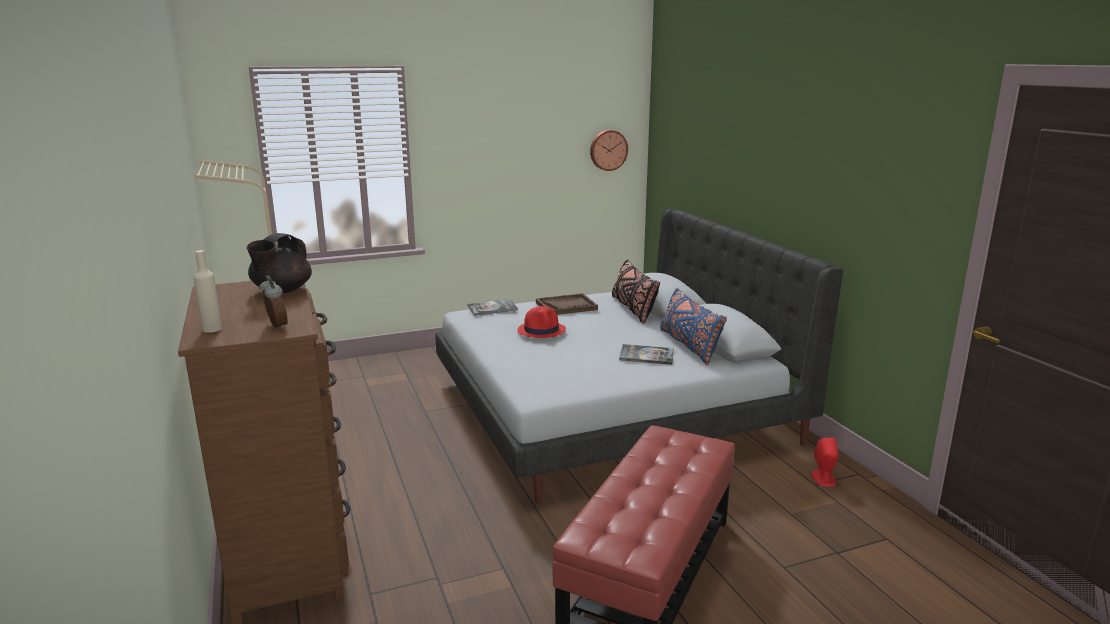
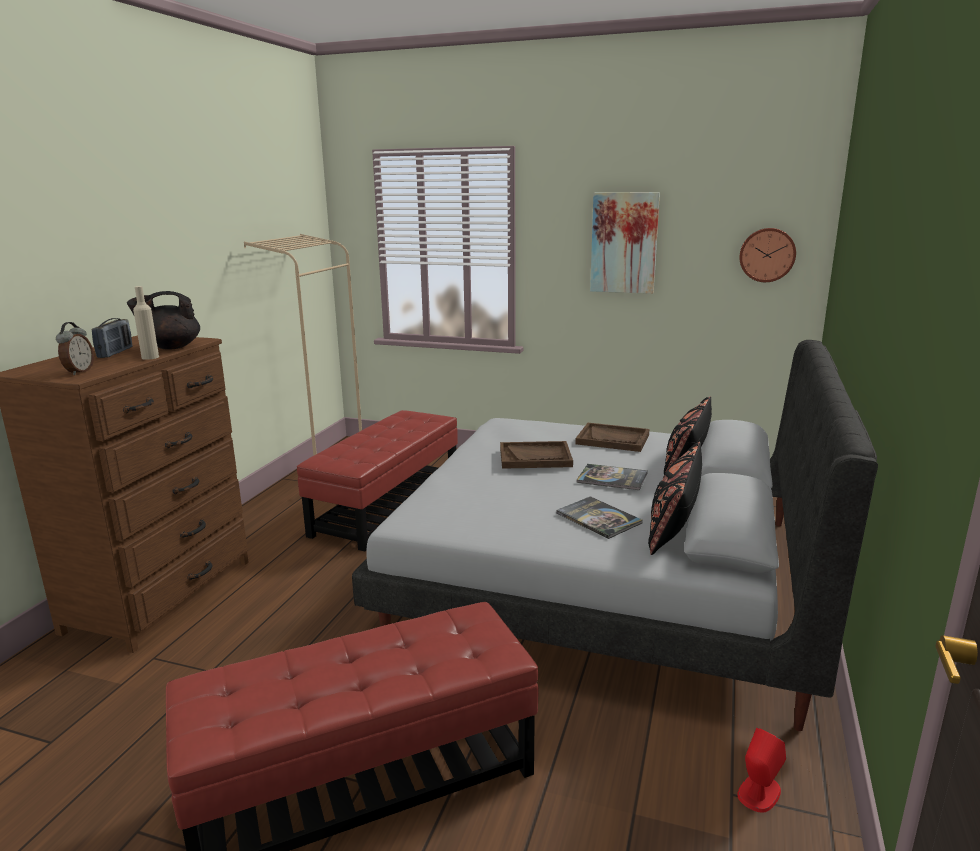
camera: 40 degrees right, 0 degrees up
(212, 329) = (48, 365): beige bottle -> beige bottle (150, 357)
(242, 306) = (115, 353): none -> radio
(377, 417) = (387, 506): none -> red ottoman
(492, 308) = (532, 422): book -> book (612, 478)
(505, 147) = (624, 243): none -> picture
(542, 330) = (535, 457): red hat -> brown tray
(689, 346) = (674, 524): blue pillow -> black pillow

